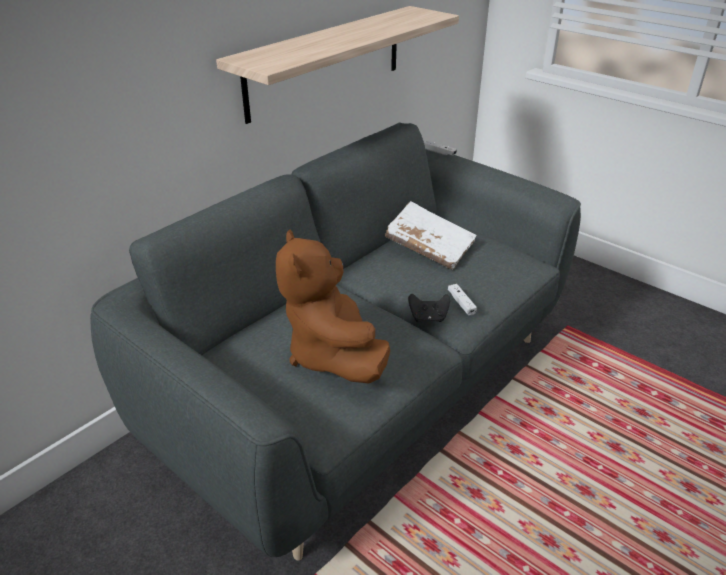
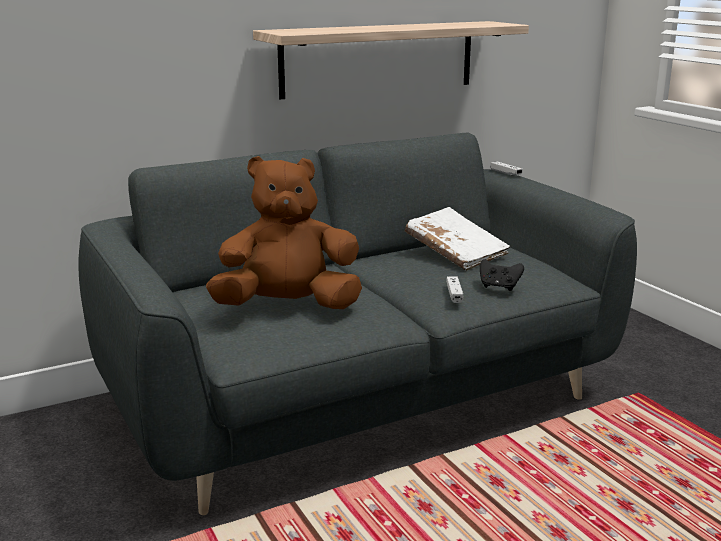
camera: 20 degrees right, 15 degrees down
(332, 355) = (288, 307): brown plush toy -> brown plush toy turned 75 degrees clockwise
(428, 318) = (410, 300): black game controller -> black game controller (499, 287)

